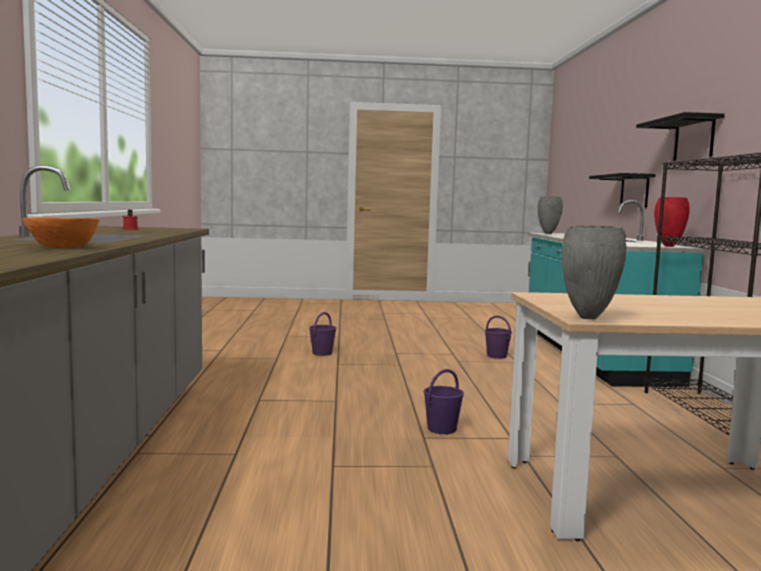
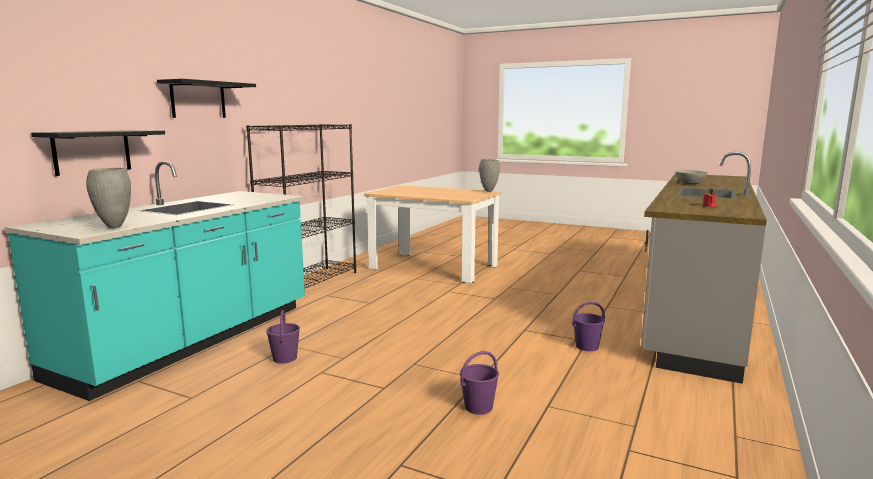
camera: 150 degrees left, 5 degrees up
(64, 247) = (689, 184): orange bowl -> grey bowl
(441, 429) = (478, 300): purple bucket -> purple bucket (587, 346)
(668, 246) = (251, 193): red vase -> none

